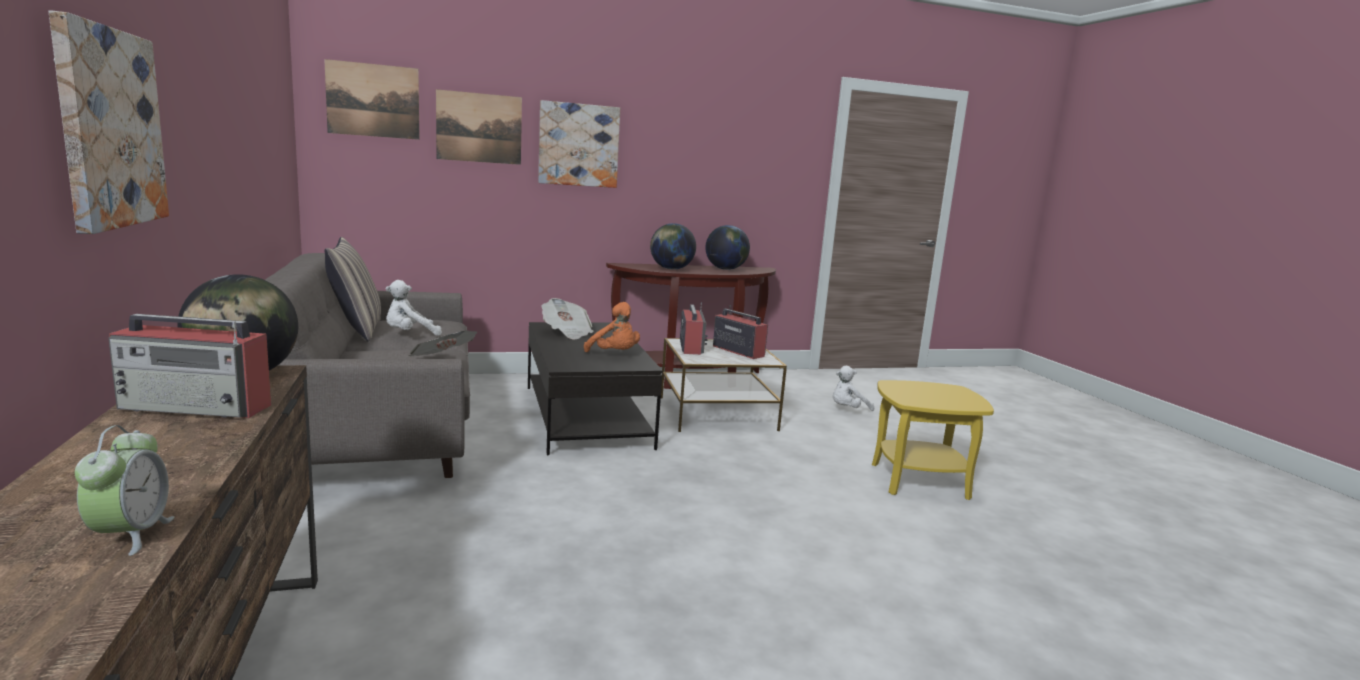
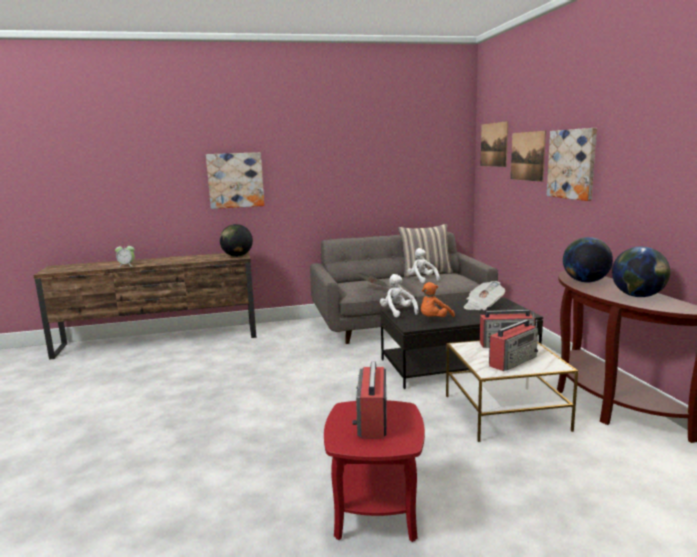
camera: 95 degrees right, 0 degrees up
(197, 407) = (206, 257): radio -> radio (372, 420)
(848, 410) = (594, 498): white plush toy -> white plush toy (397, 312)
(919, 481) = (376, 512): yellow side table -> red side table

